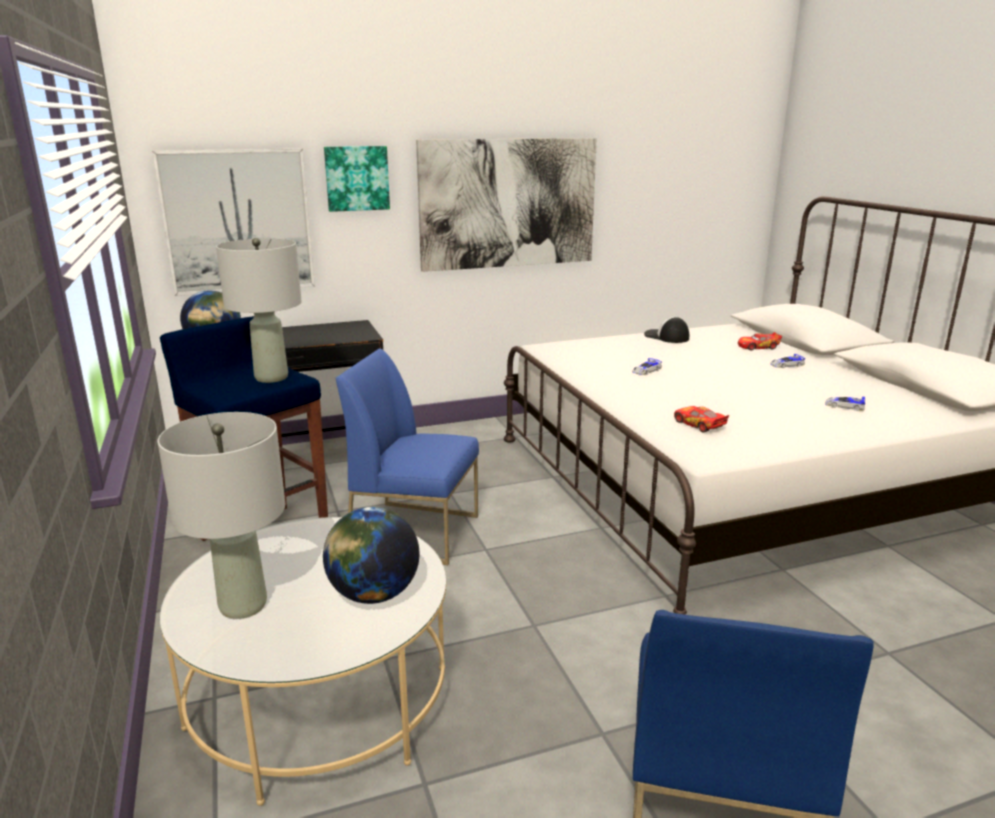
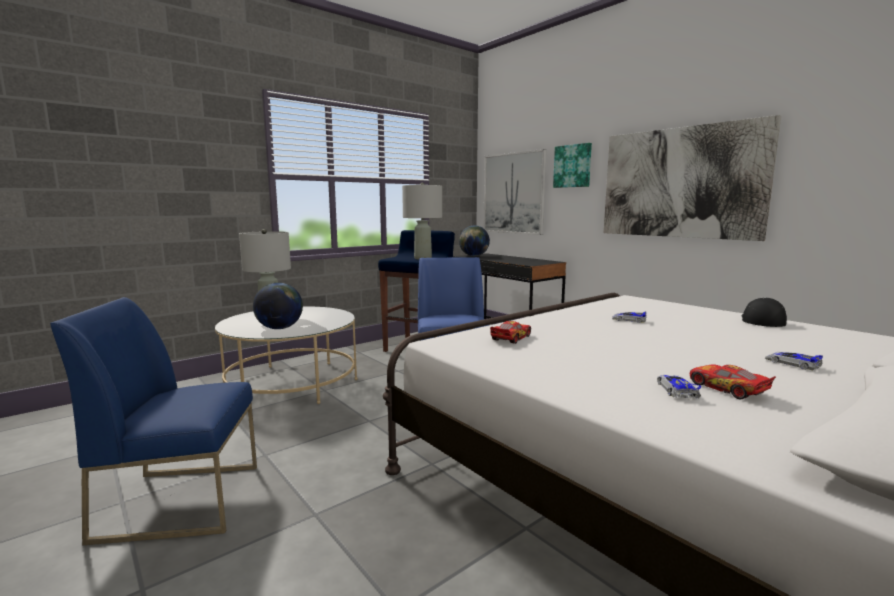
camera: 70 degrees right, 10 degrees down
(758, 347) = (837, 351): toy car -> toy car (727, 389)

